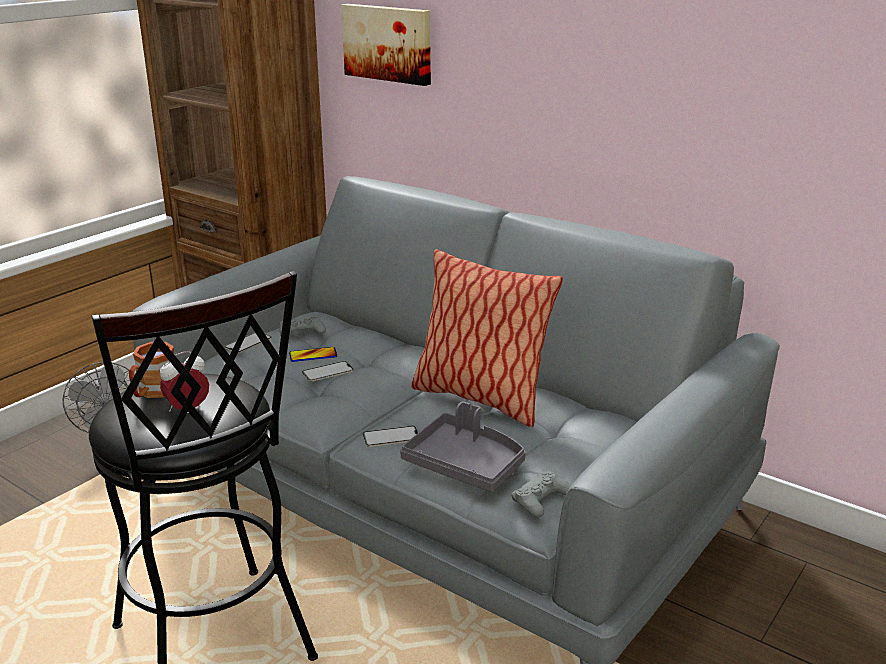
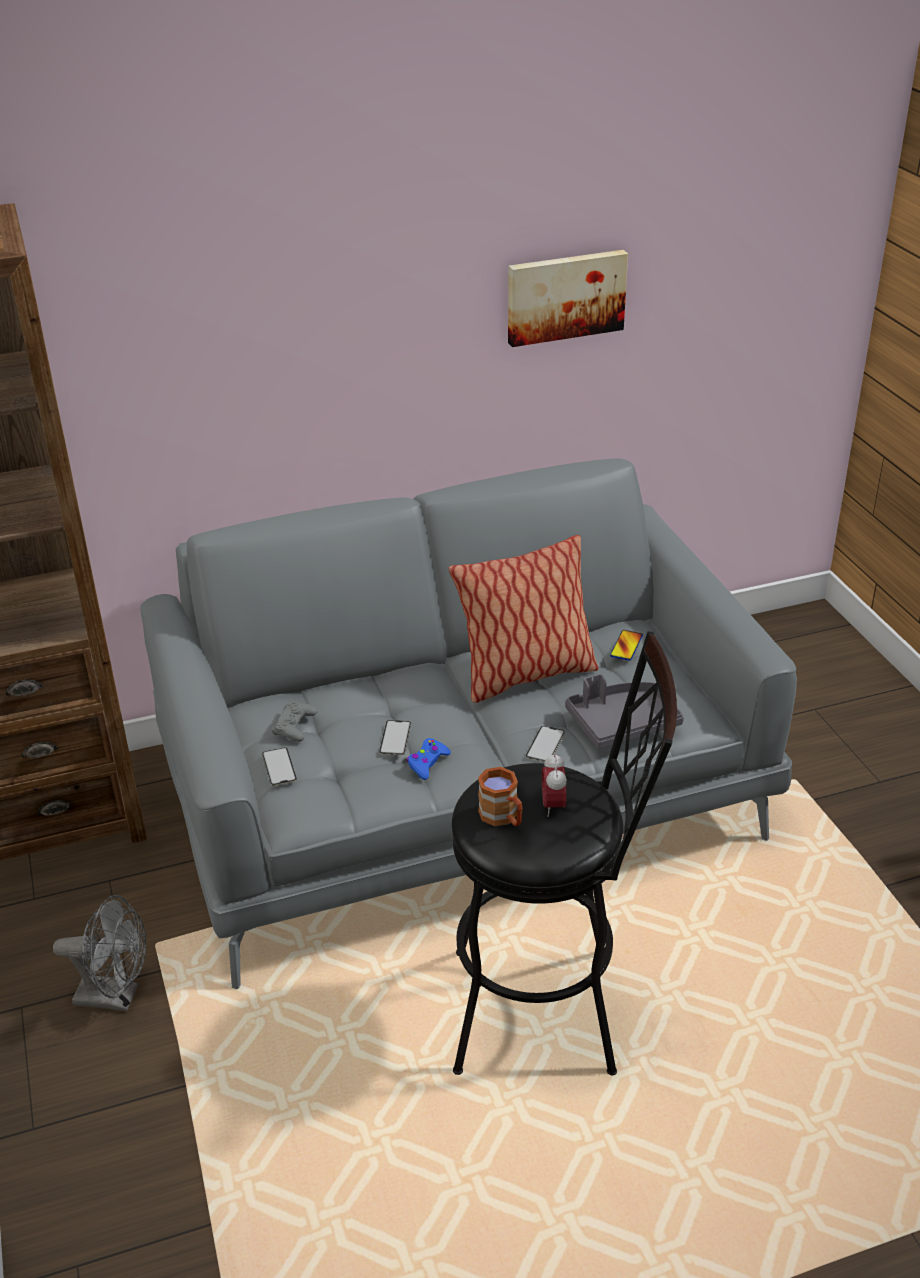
camera: 55 degrees left, 10 degrees up
(311, 395) = (427, 763): none -> blue game controller
(313, 355) = (352, 735): phone -> phone (626, 646)
(388, 43) = (167, 369): picture -> picture (565, 296)
(541, 499) = (697, 708): grey game controller -> none

